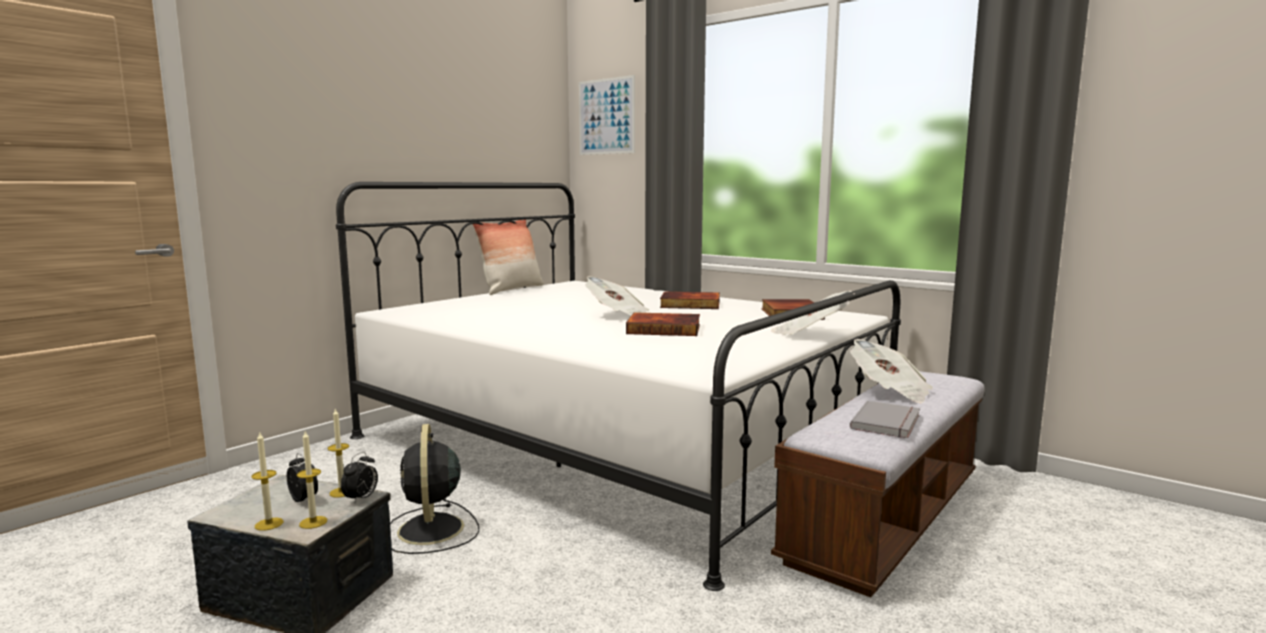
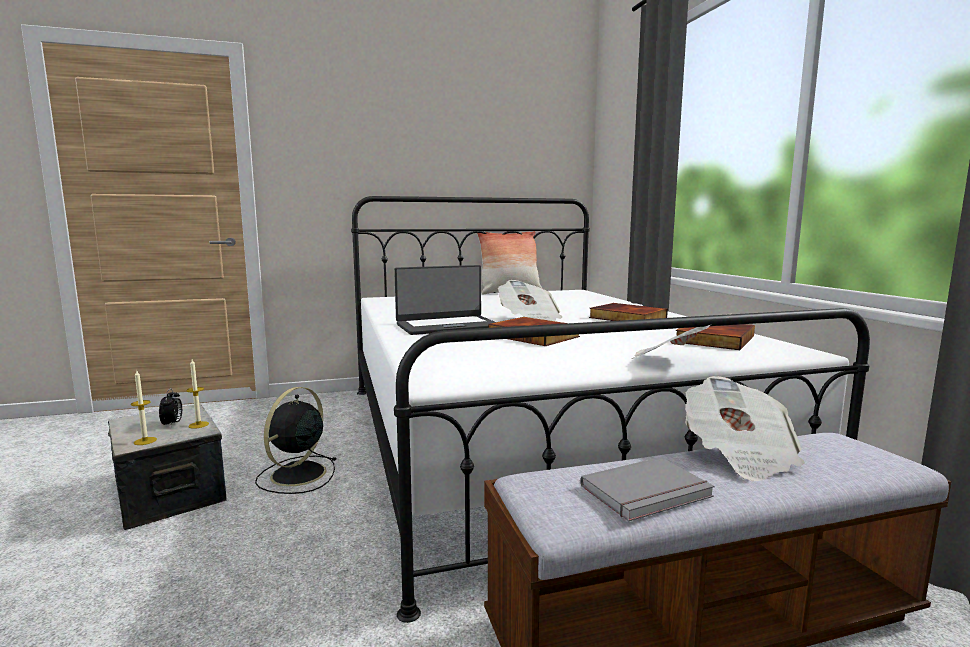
camera: 35 degrees right, 0 degrees up
(269, 524) = (127, 434): candle -> none
(361, 499) = (197, 433): alarm clock -> none
(562, 331) = (447, 326): none -> laptop
(606, 116) = (617, 132): picture -> none

